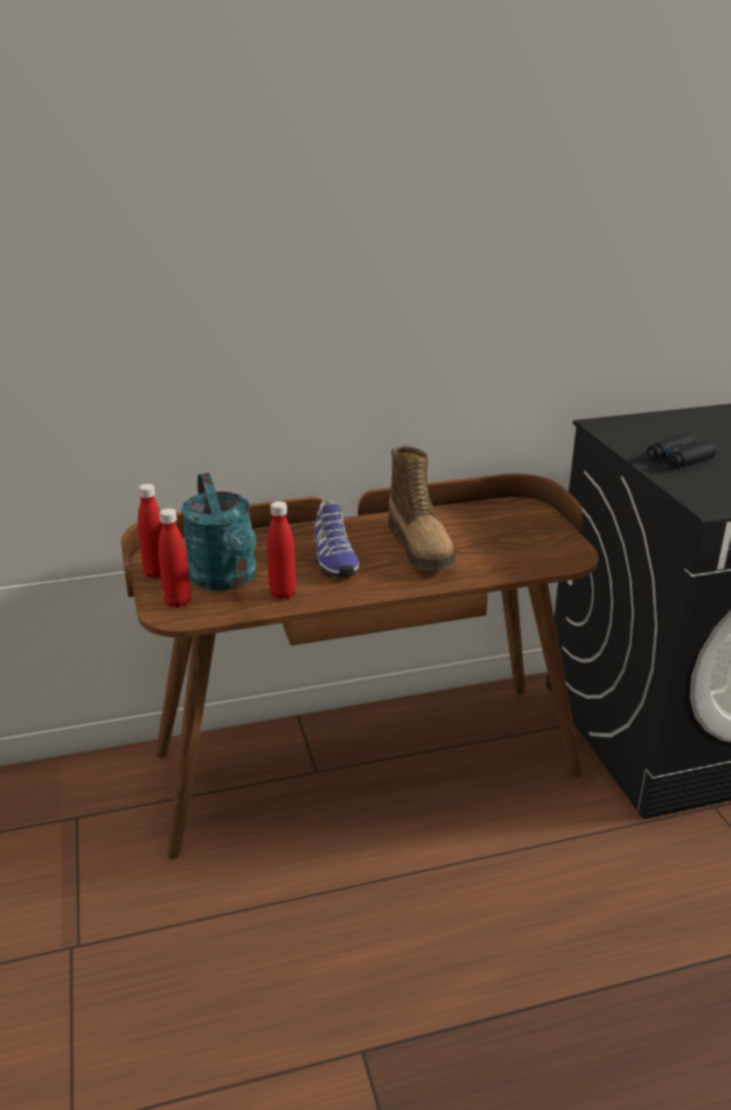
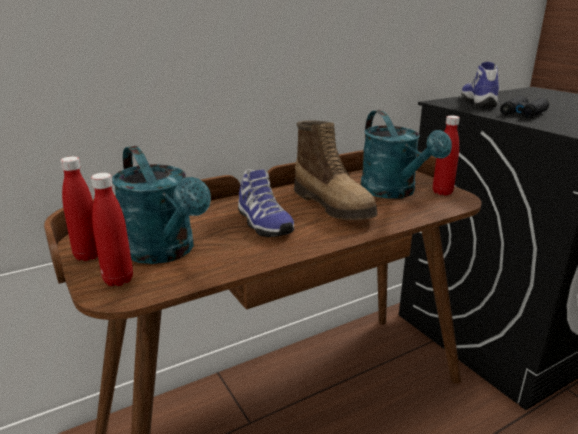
camera: 15 degrees left, 5 degrees down
(282, 593) = (229, 257): red bottle -> red bottle (442, 192)
(502, 537) = (394, 192): none -> turquoise watering can
(650, 431) = (479, 103): none -> shoe

